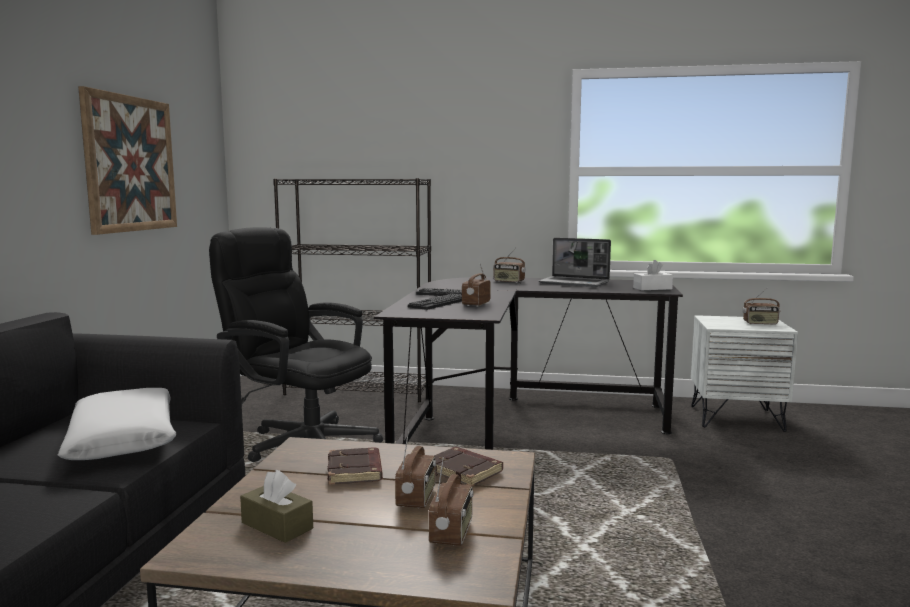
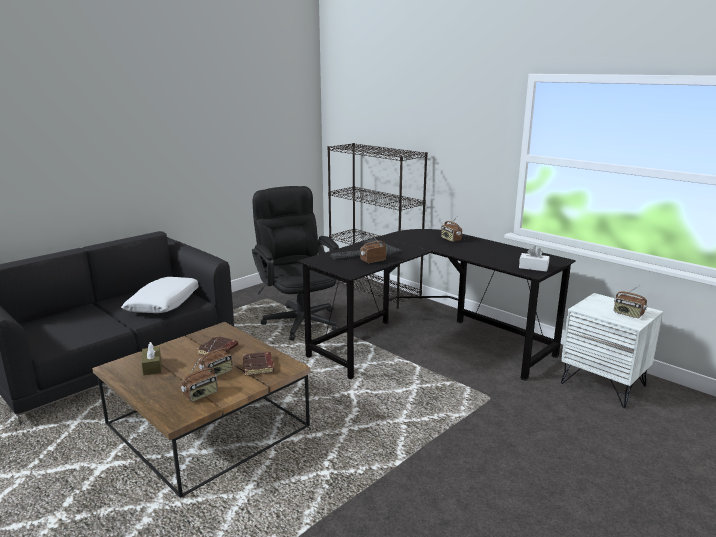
camera: 35 degrees right, 10 degrees up
(130, 164) = (236, 140): picture -> none
(575, 283) = (492, 250): laptop -> none

